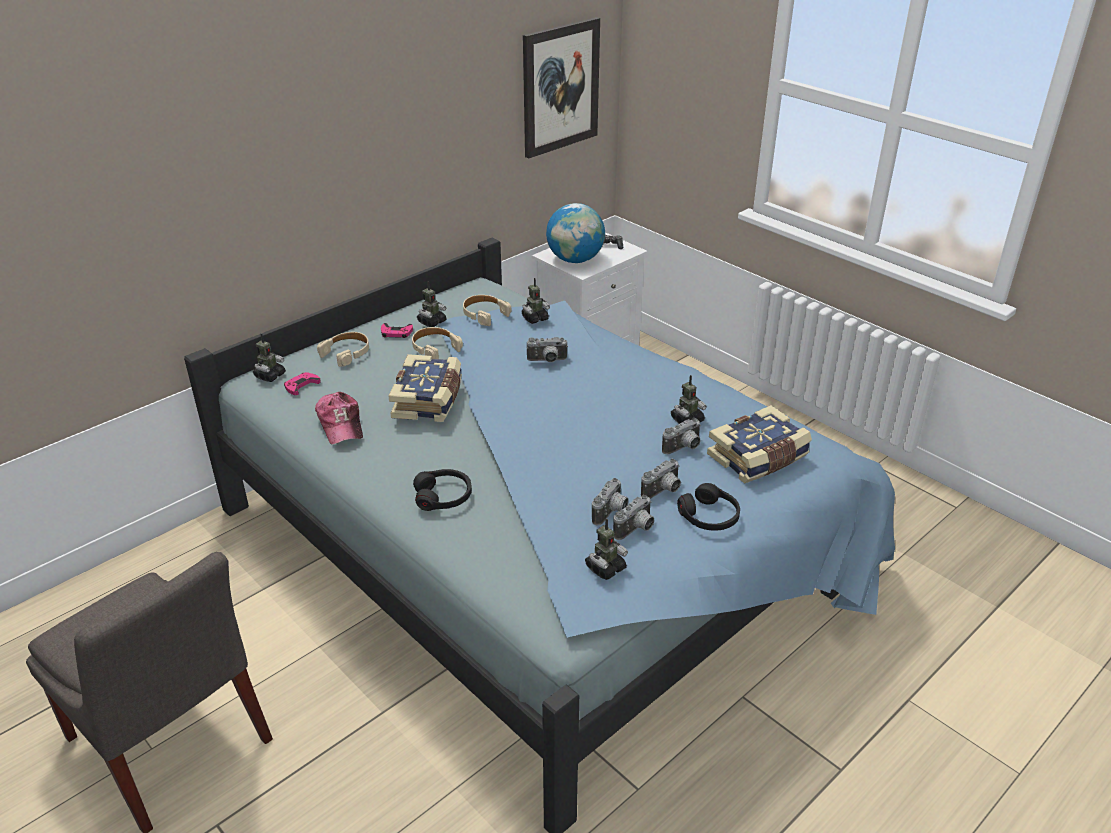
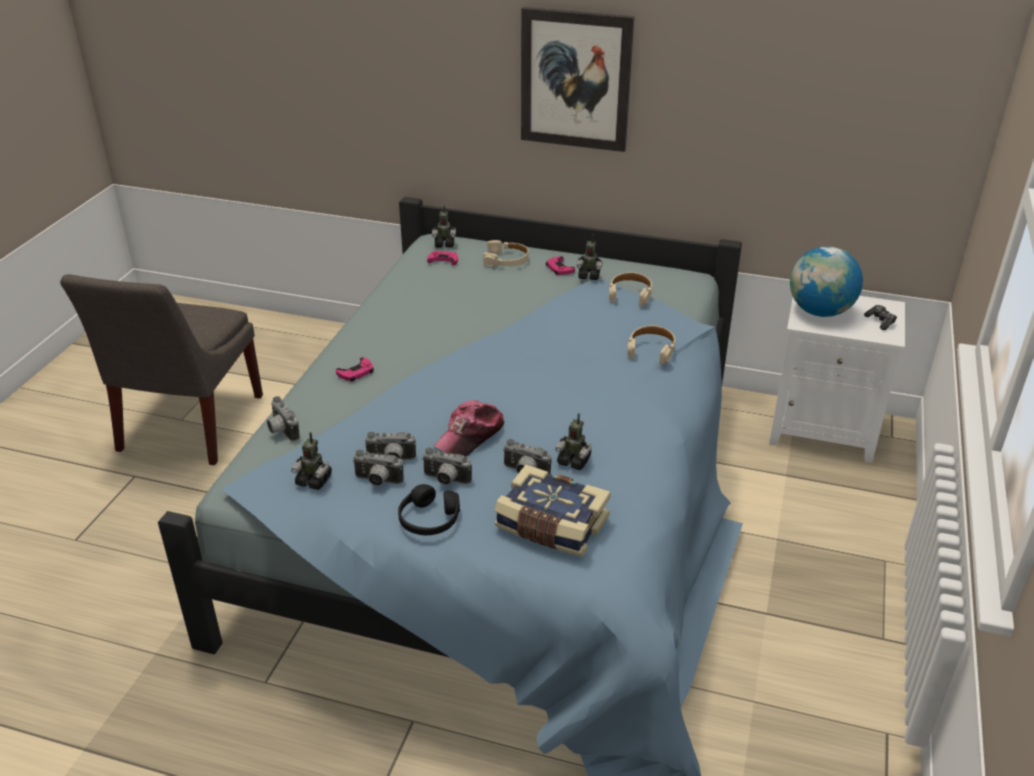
camera: 60 degrees right, 0 degrees up
(341, 424) = (409, 295): cap -> cap (470, 436)
(429, 400) = (472, 317): book -> none
(435, 348) = (548, 291): beige headphones -> beige headphones (651, 349)
(443, 496) = (356, 373): black headphones -> pink game controller
(535, 318) = (657, 321): toy robot -> none
(547, 361) = (590, 351): camera -> camera (281, 431)
(560, 87) = (884, 116): picture -> picture (575, 80)

